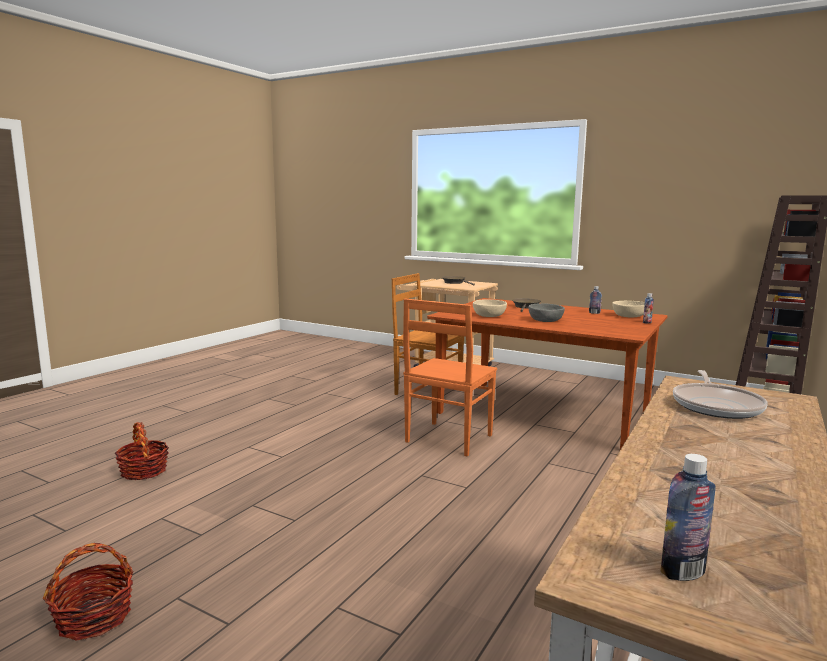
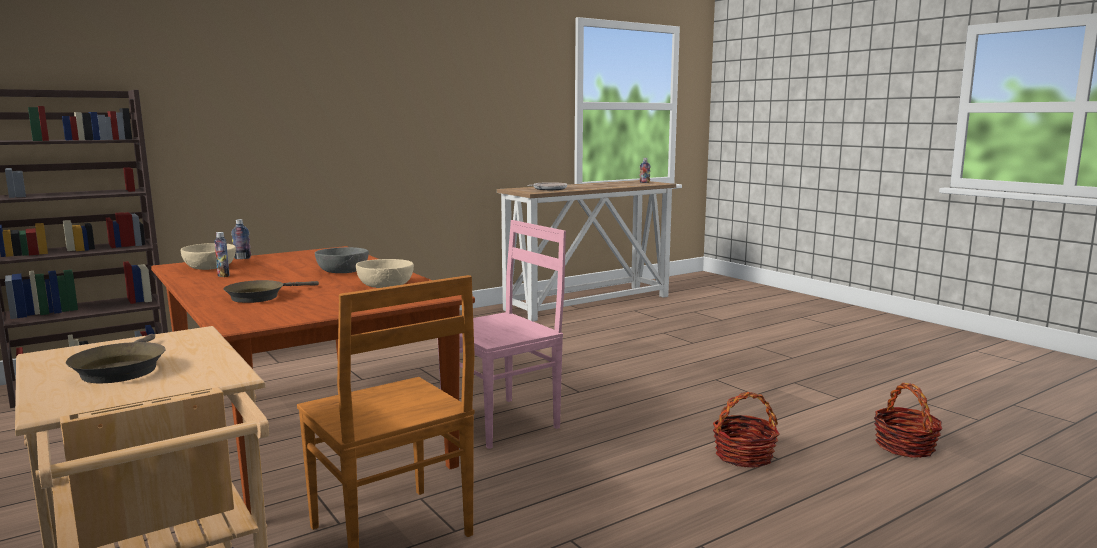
camera: 155 degrees left, 0 degrees up
(94, 618) = (839, 357): basket -> basket (743, 456)
(447, 439) = (503, 421): orange chair -> pink chair

